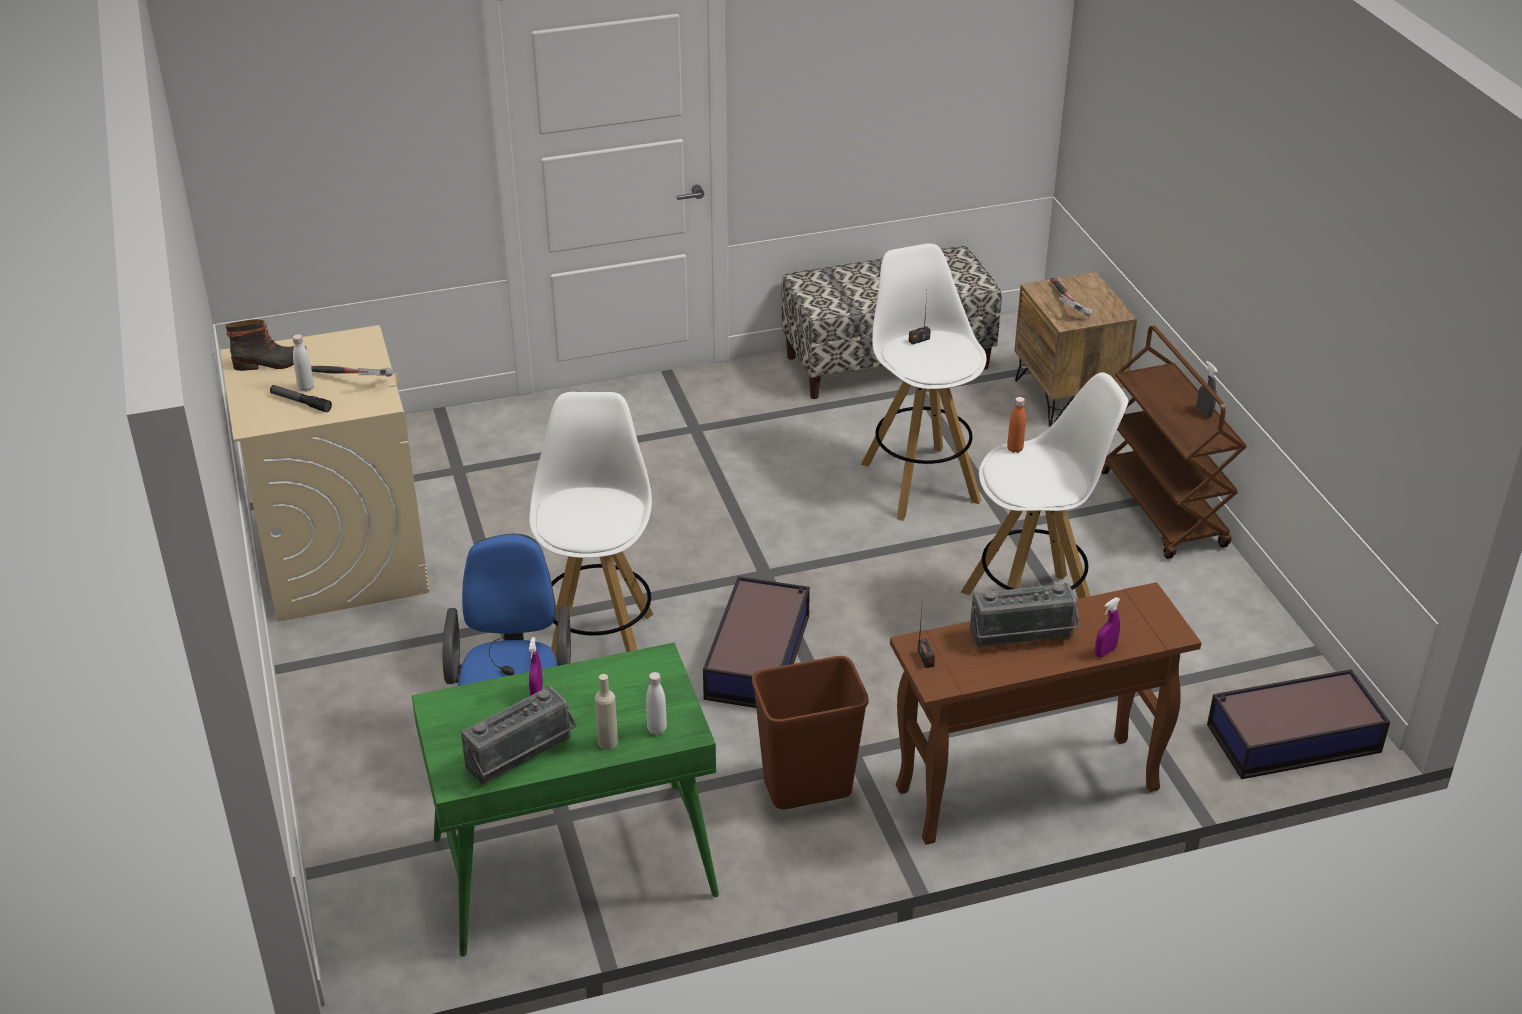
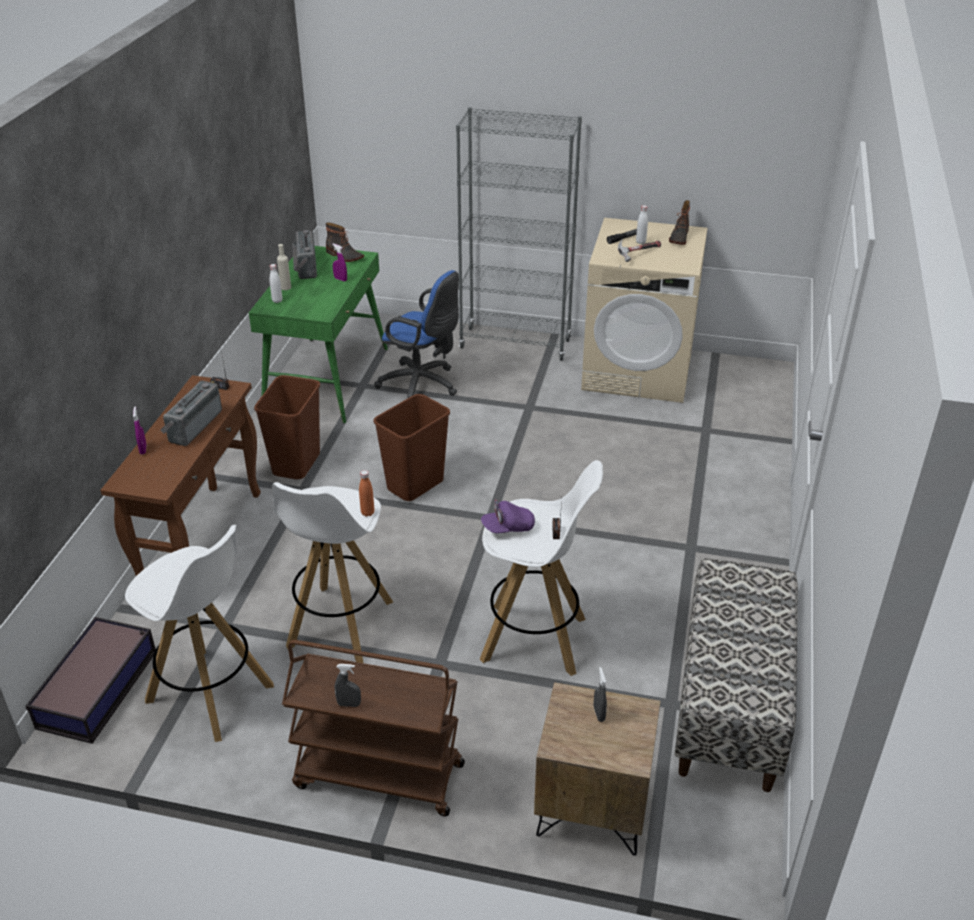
camera: 120 degrees right, 0 degrees up
(333, 699) = (515, 344): none -> grey bookcase
(451, 727) = (344, 256): none -> boot
(600, 647) = (479, 432): white stool -> white stool (211, 694)
(759, 655) = (415, 486): storage box -> brown trash can
(945, 363) = (508, 528): none -> purple cap
(1066, 304) = (599, 714): hammer -> grey spray bottle

